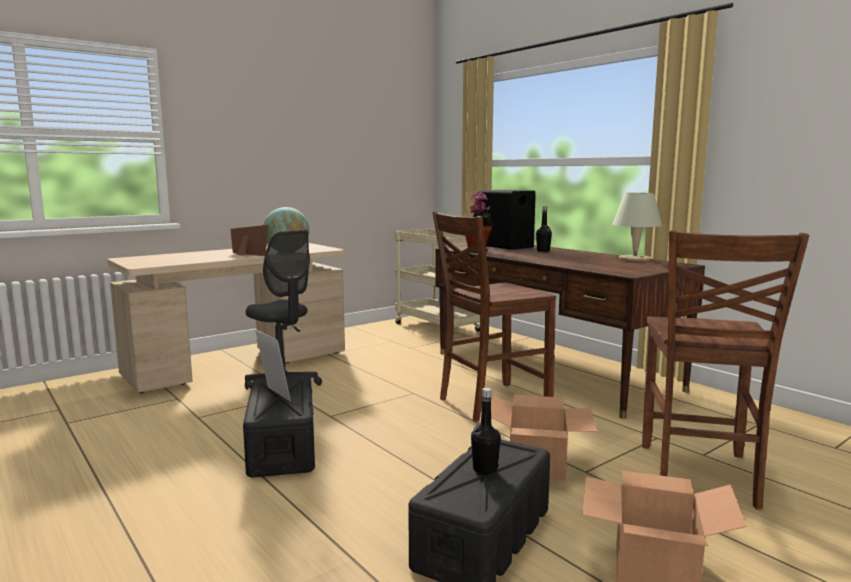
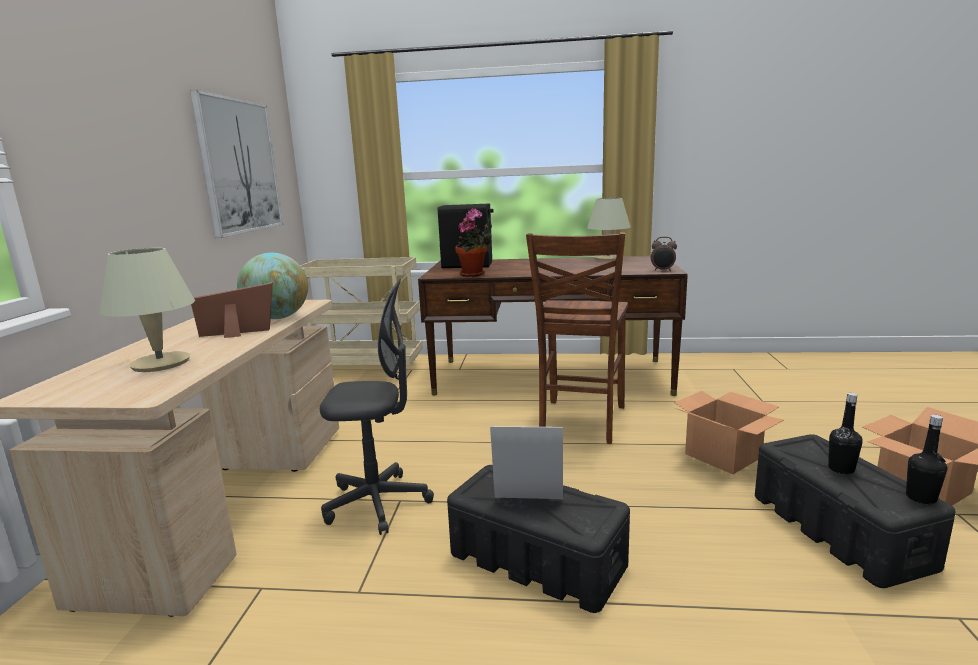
camera: 45 degrees left, 5 degrees up
(184, 258) = (161, 363): none -> beige table lamp
(360, 151) = (240, 166): none -> picture
(543, 251) = (519, 264): black bottle -> black bottle (921, 498)
(624, 273) = (662, 270): none -> alarm clock
(698, 476) = (794, 416): brown chair -> none

